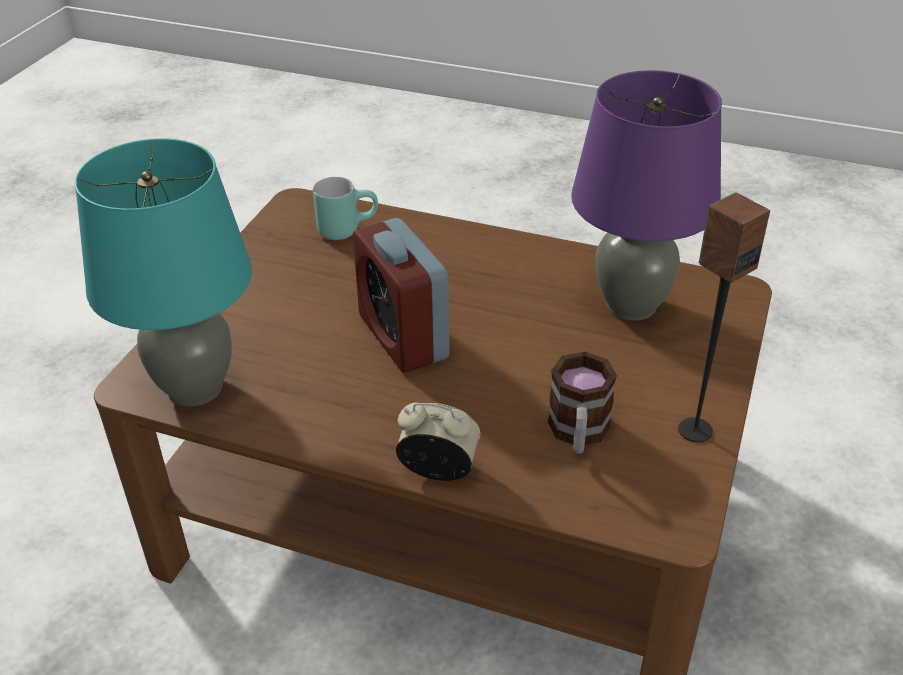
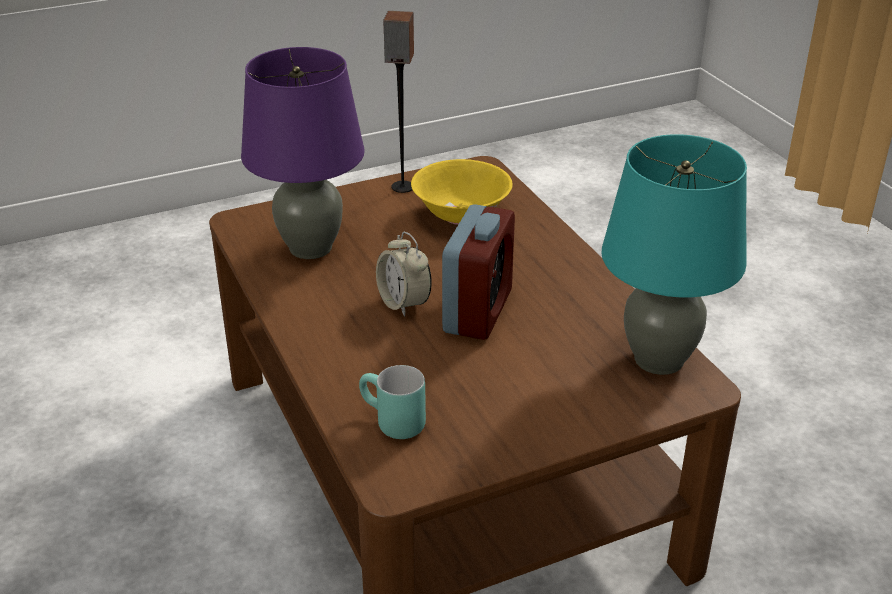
camera: 135 degrees left, 5 degrees down
(438, 470) = (558, 239): alarm clock -> alarm clock (404, 303)
(578, 434) = (461, 215): mug -> yellow bowl

